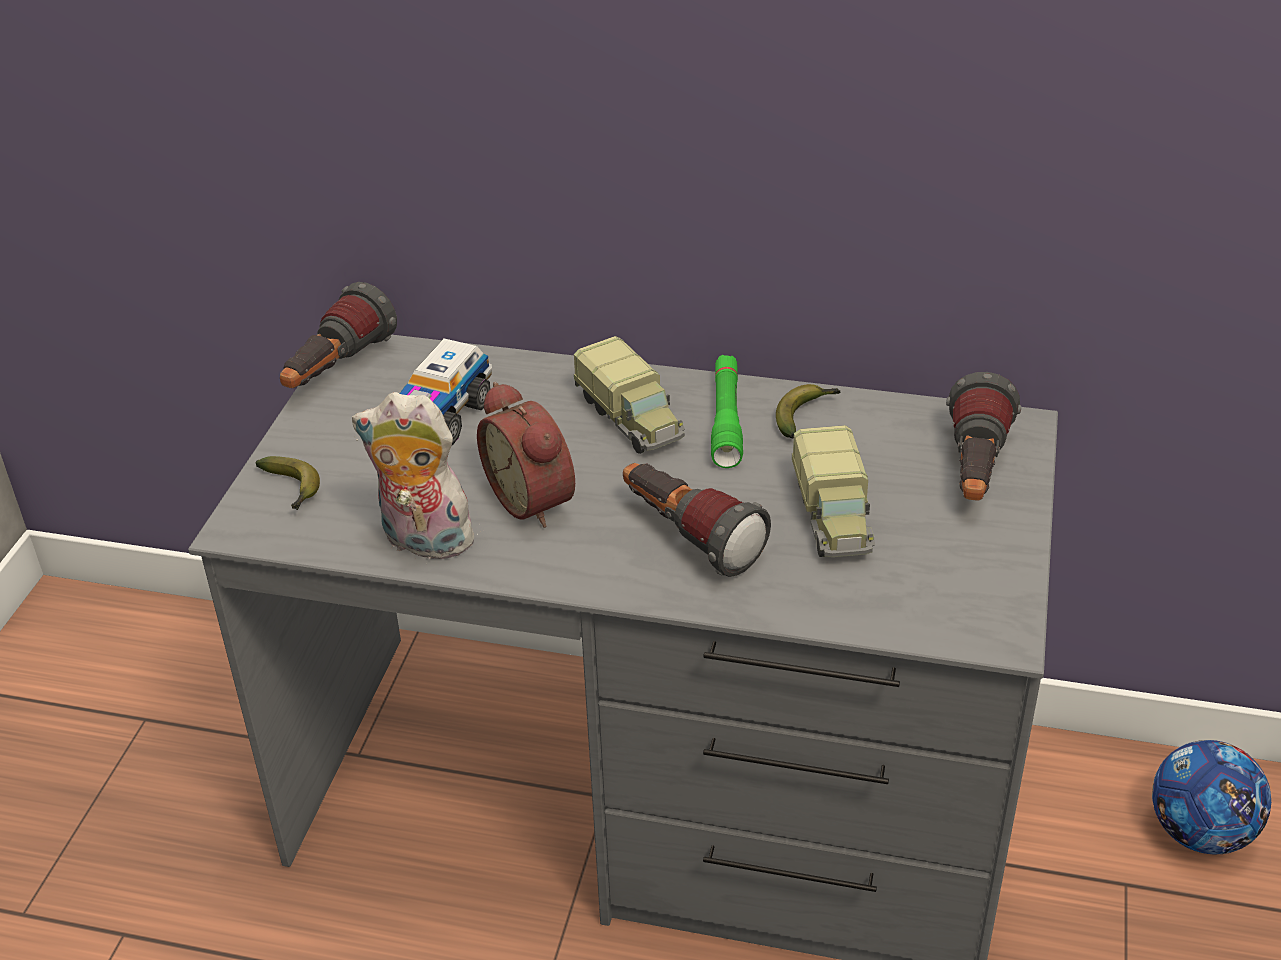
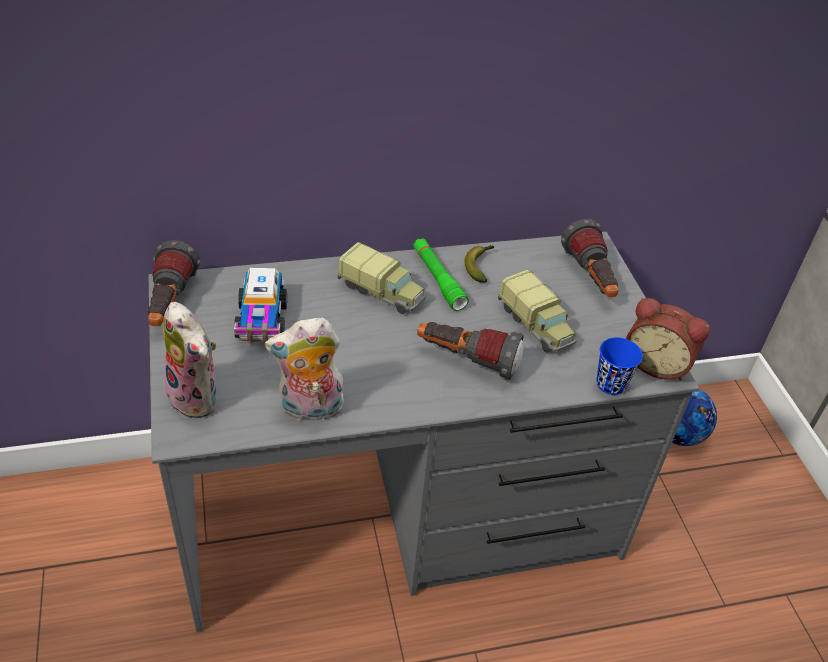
camera: 30 degrees left, 5 degrees up
(292, 490) = (198, 397): banana -> plush toy
(535, 499) = (361, 360): alarm clock -> alarm clock (657, 363)
(892, 627) = (611, 384): none -> blue cup

